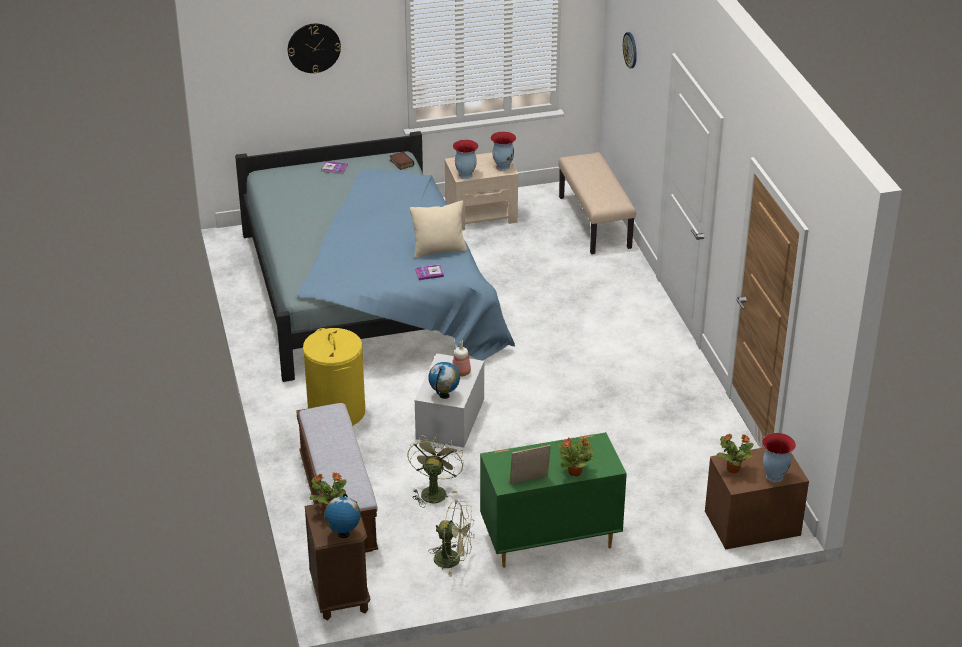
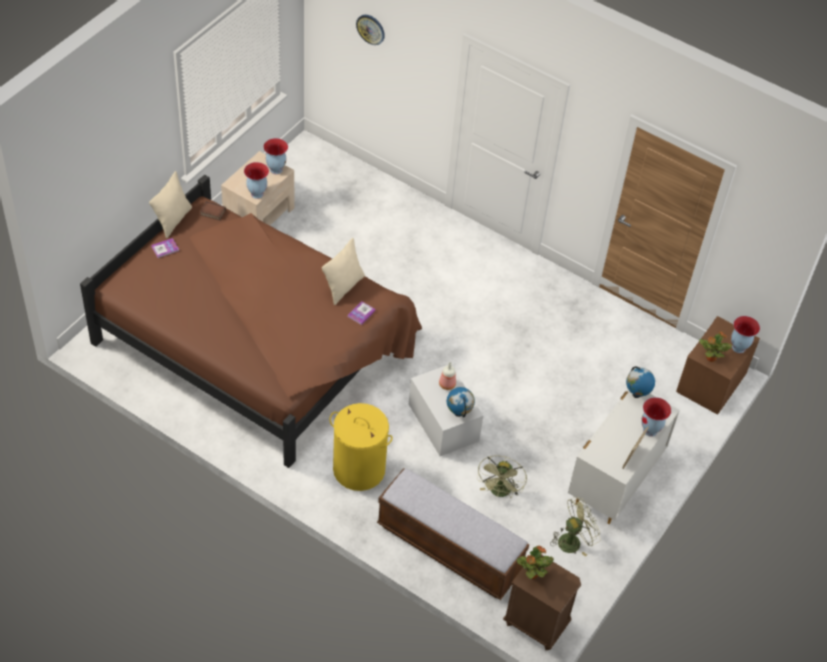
camera: 45 degrees left, 15 degrees up
(314, 48) = (116, 152): wall clock -> none
(343, 534) = (564, 587): globe -> globe (636, 394)
(365, 155) = (173, 220): none -> beige pillow
(368, 293) = (258, 342): blue bed -> brown bed
(434, 491) = (500, 492): green fan -> green fan turned 135 degrees counterclockwise
(549, 541) = (613, 482): green dresser -> white dresser
(575, 472) = (650, 430): potted plant -> vase
(595, 222) = (351, 176): beige bench -> none

